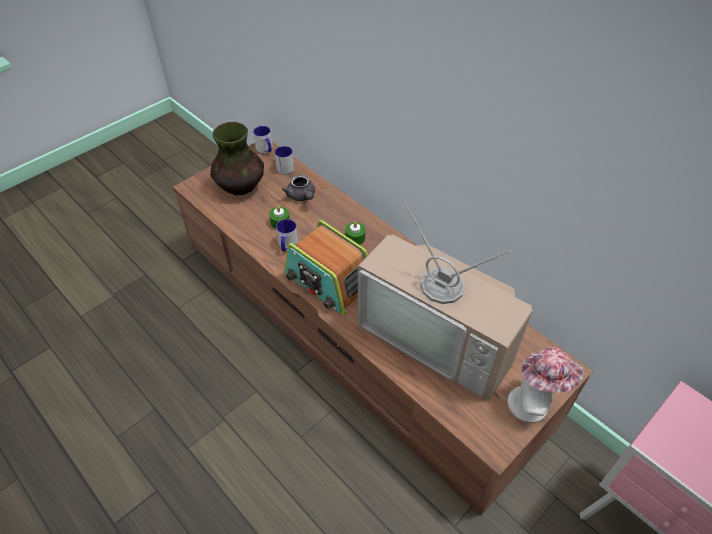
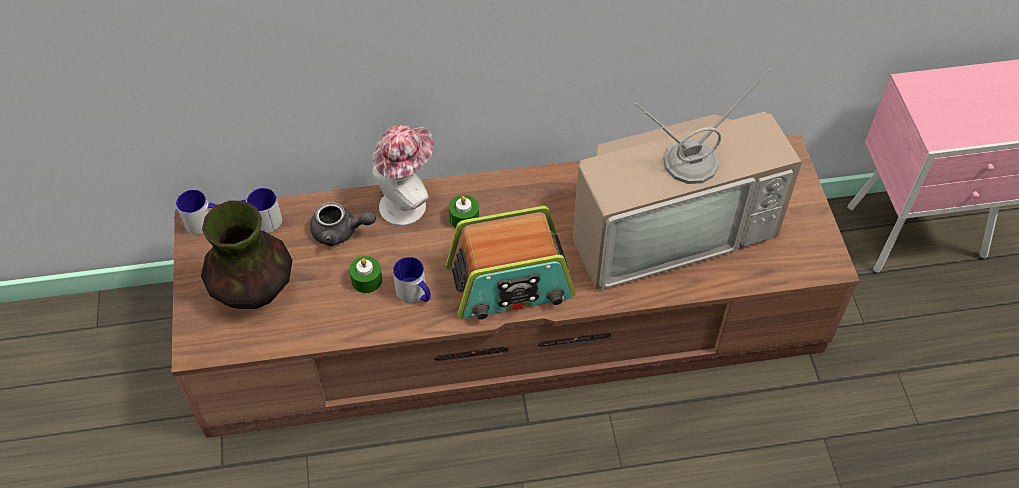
camera: 55 degrees left, 5 degrees up
(533, 404) = (805, 204): hat -> hat (407, 202)

